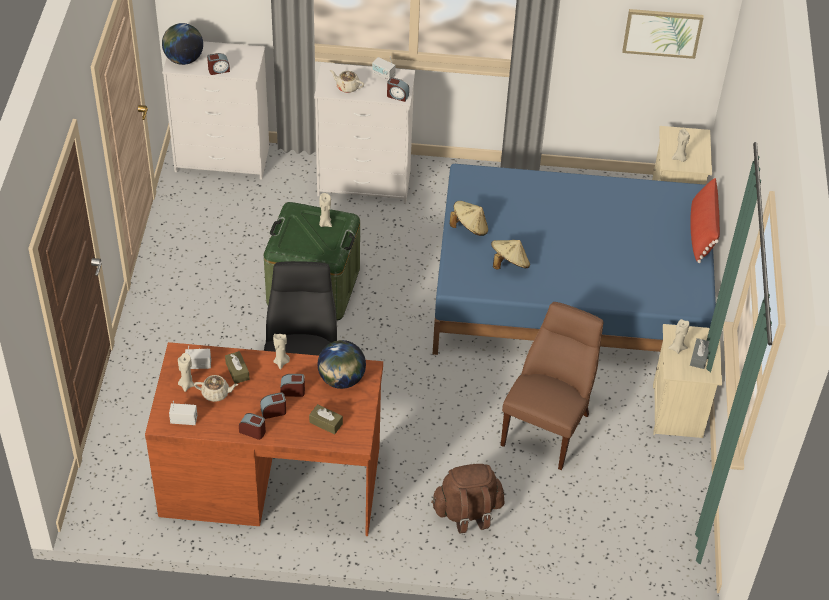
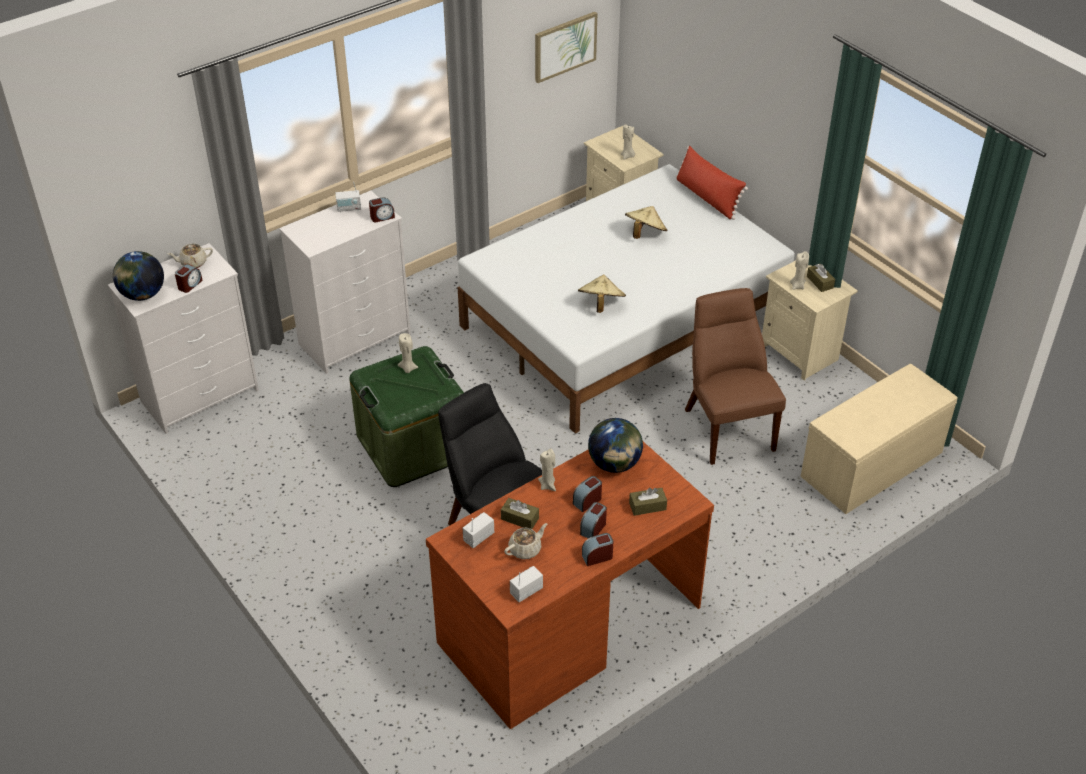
camera: 40 degrees left, 5 degrees down
(186, 384) = (490, 561): beige candle -> none
(347, 87) = (329, 234): beige teapot -> beige teapot (193, 263)
(467, 512) = (749, 531): brown backpack -> none
(469, 228) = (536, 297): beige hat -> beige hat (645, 233)
(569, 296) = (624, 323): blue bed -> white bed
(621, 534) = (872, 466): none -> beige bench
(699, 357) = (820, 282): grey tissue box -> brown tissue box

